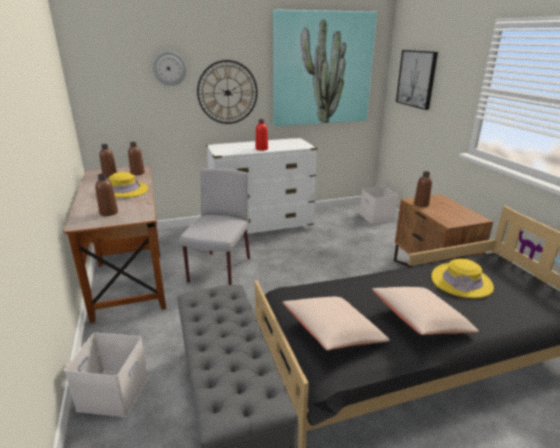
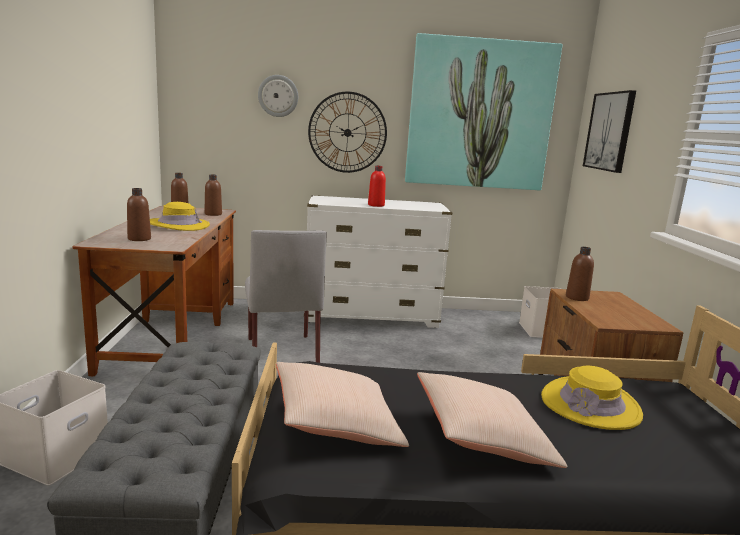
camera: 15 degrees right, 10 degrees down
(219, 271) = (281, 353): grey chair -> grey chair turned 135 degrees clockwise

